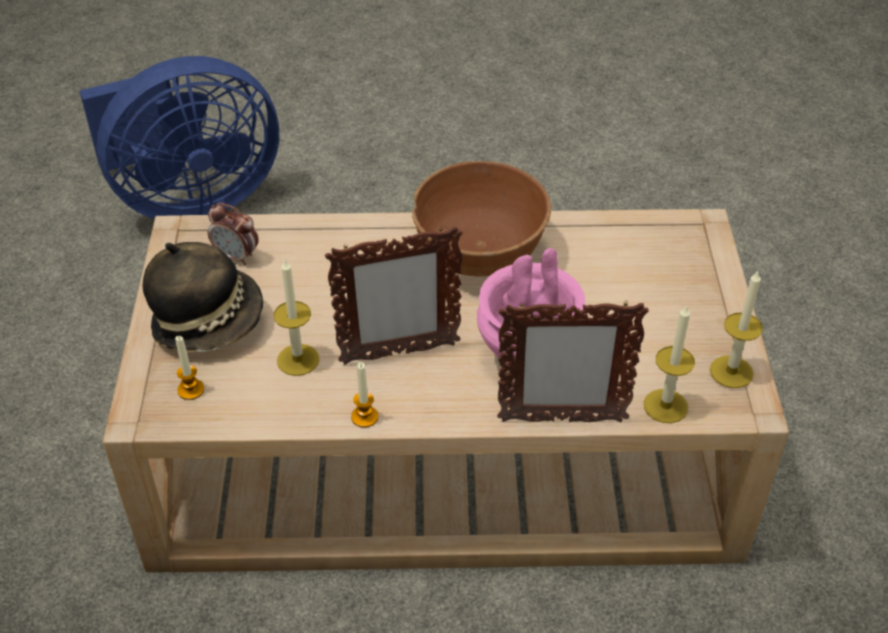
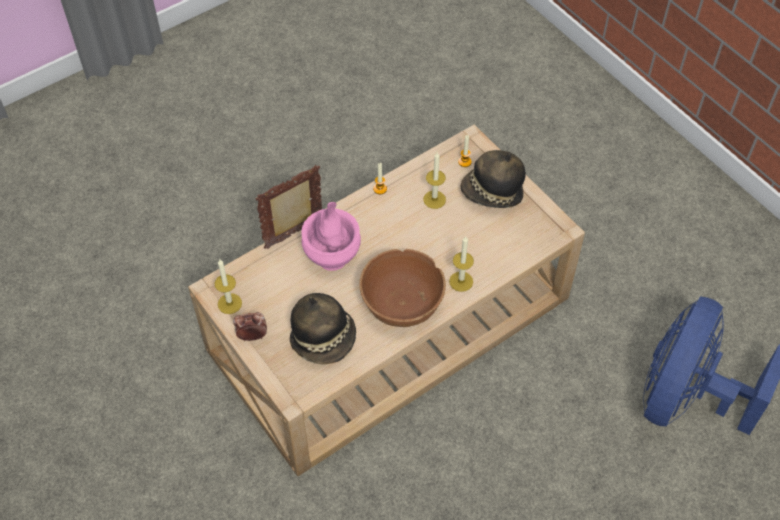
camera: 145 degrees right, 10 degrees up
(236, 256) = (519, 233): alarm clock -> alarm clock (252, 336)
(398, 353) = (393, 227): picture frame -> none
(616, 267) = (324, 339): none -> hat
(665, 406) = (251, 267): candle -> candle (461, 281)

